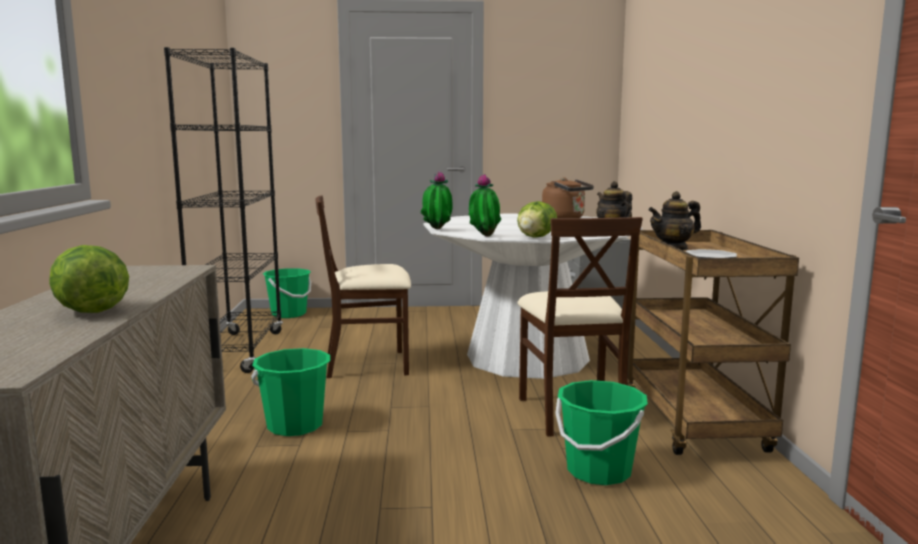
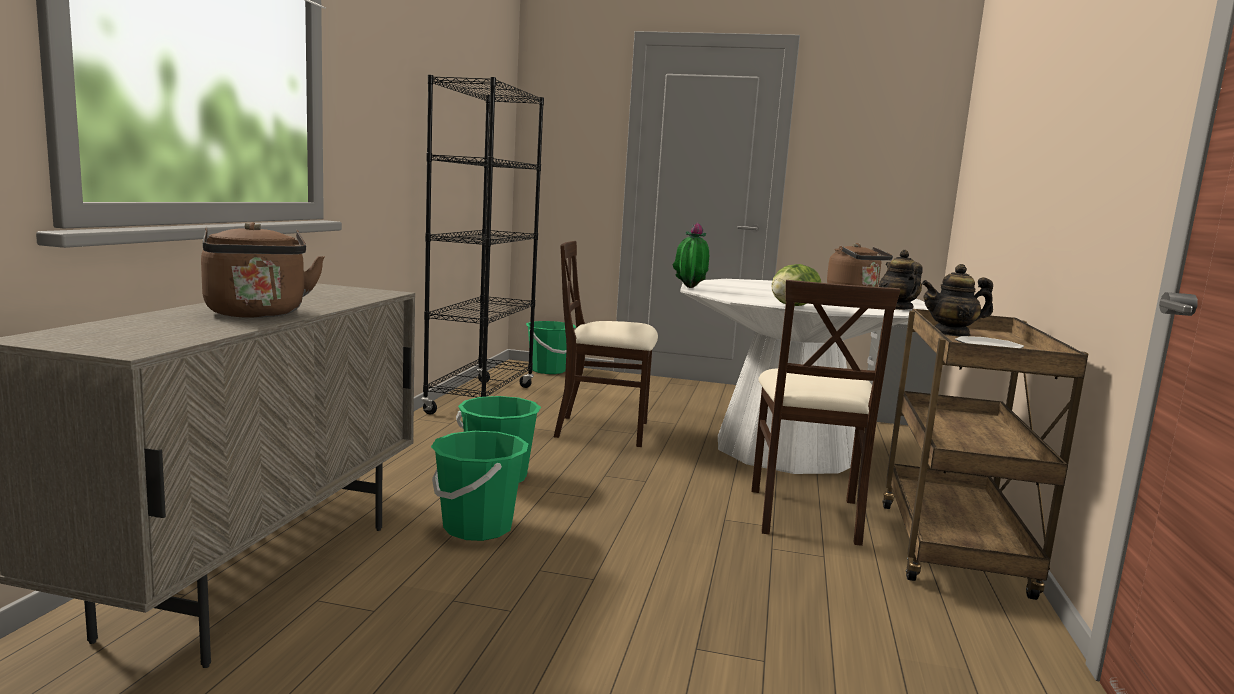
camera: 15 degrees right, 0 degrees up
(90, 310) = (257, 314): lettuce -> brown kettle
(483, 236) = (733, 299): potted plant -> none
(598, 471) = (801, 579): green bucket -> green bucket (477, 527)

